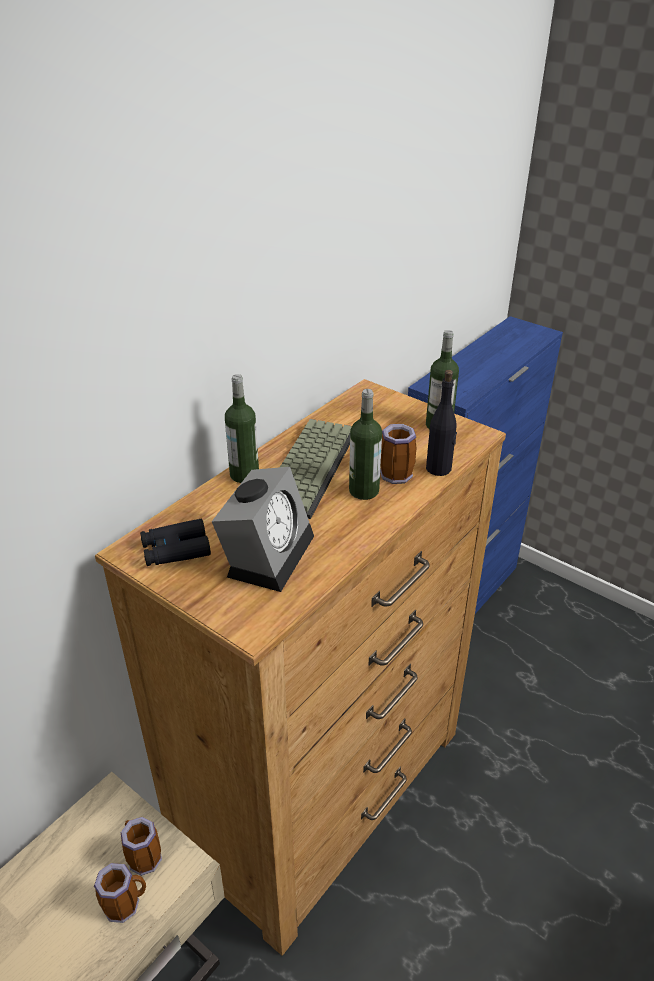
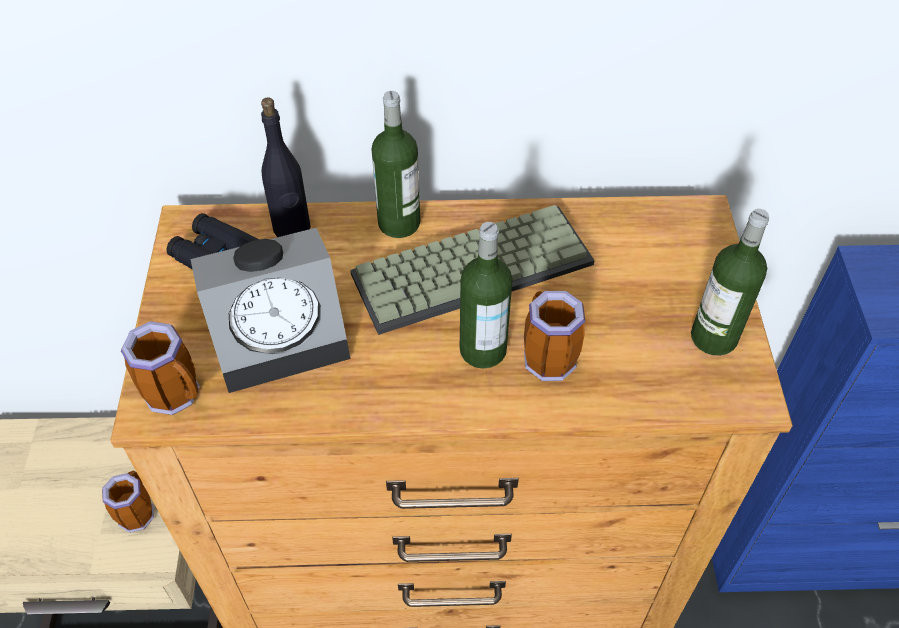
camera: 50 degrees right, 15 degrees up
(125, 903) = (87, 535): mug -> mug (178, 394)
(439, 468) = (613, 398): black bottle -> black bottle (292, 228)

